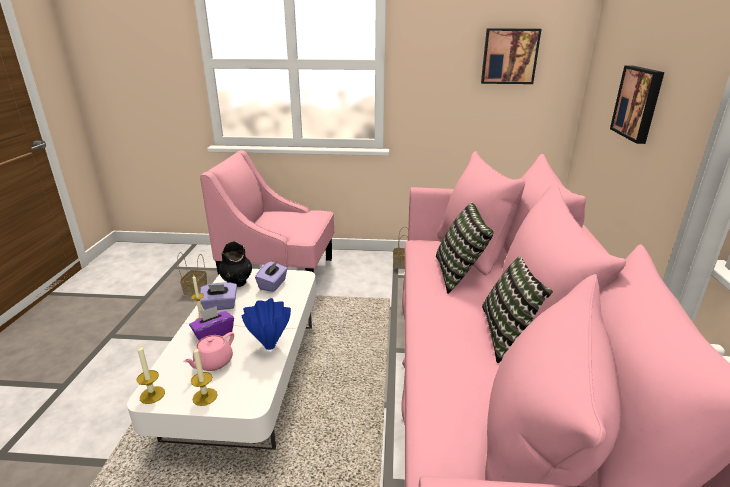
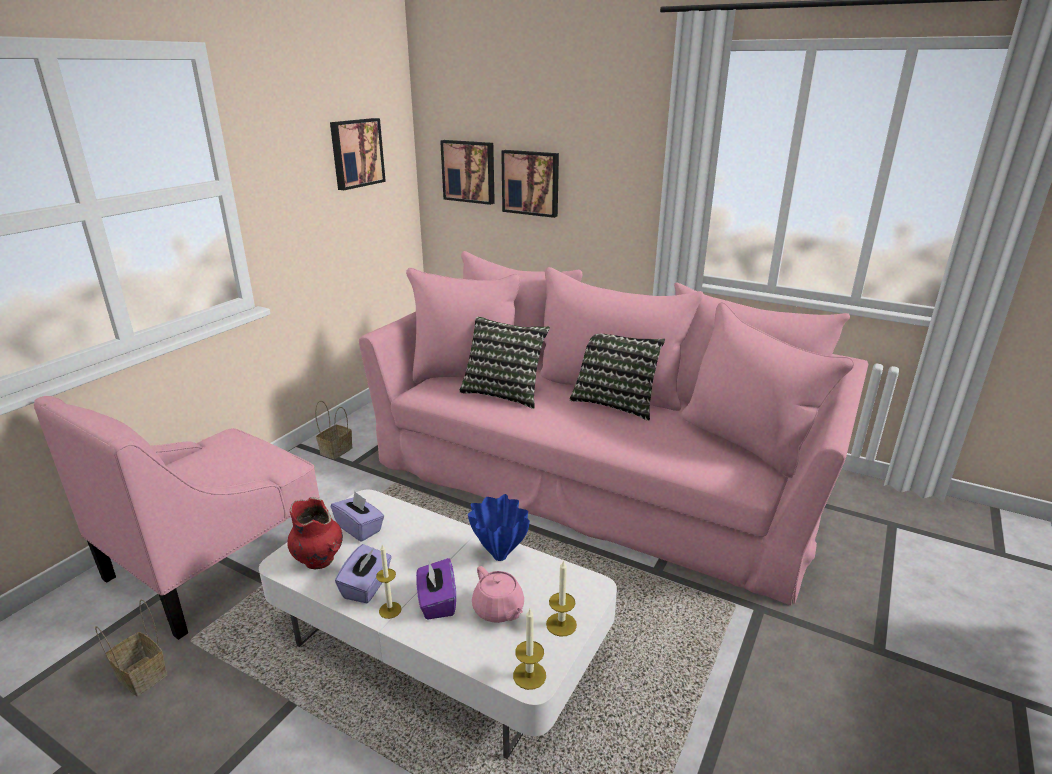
camera: 65 degrees left, 0 degrees up
(237, 283) = (320, 561): black vase -> red vase
(608, 85) = (469, 171): none -> picture

